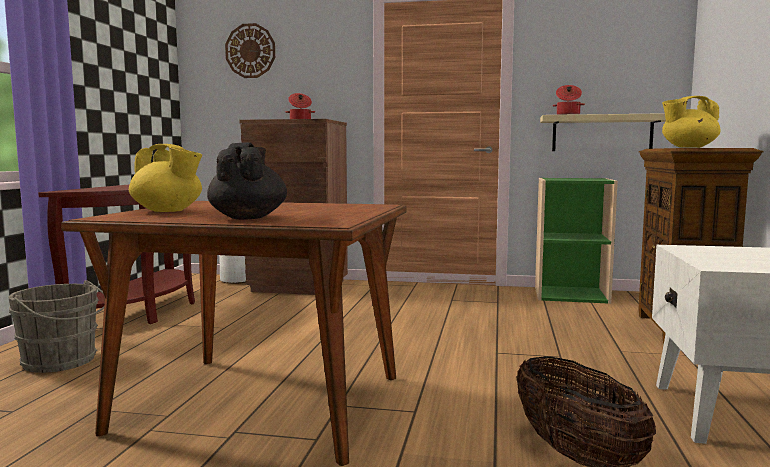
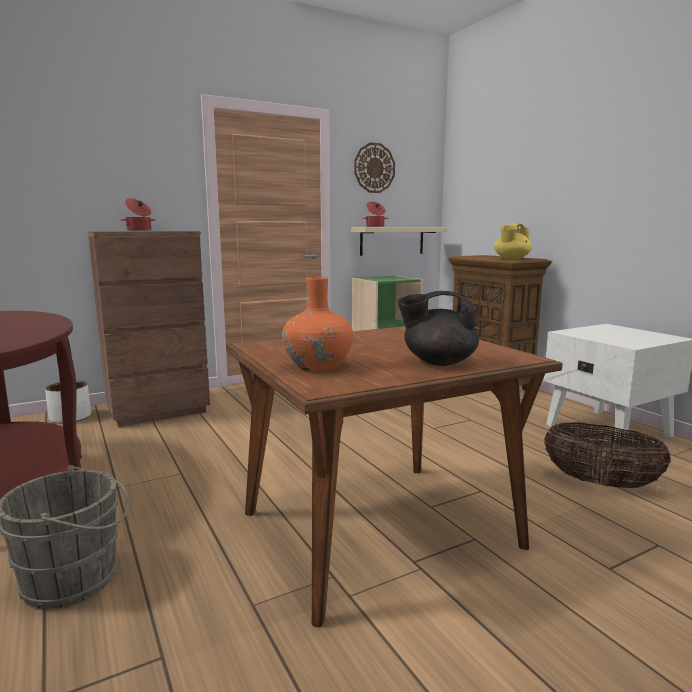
camera: 40 degrees left, 5 degrees up
(168, 211) = (318, 366): yellow teapot -> orange vase
(248, 218) = (438, 362): black teapot -> black teapot turned 45 degrees counterclockwise
(250, 51) = (51, 142): wall clock -> wall clock (374, 168)

